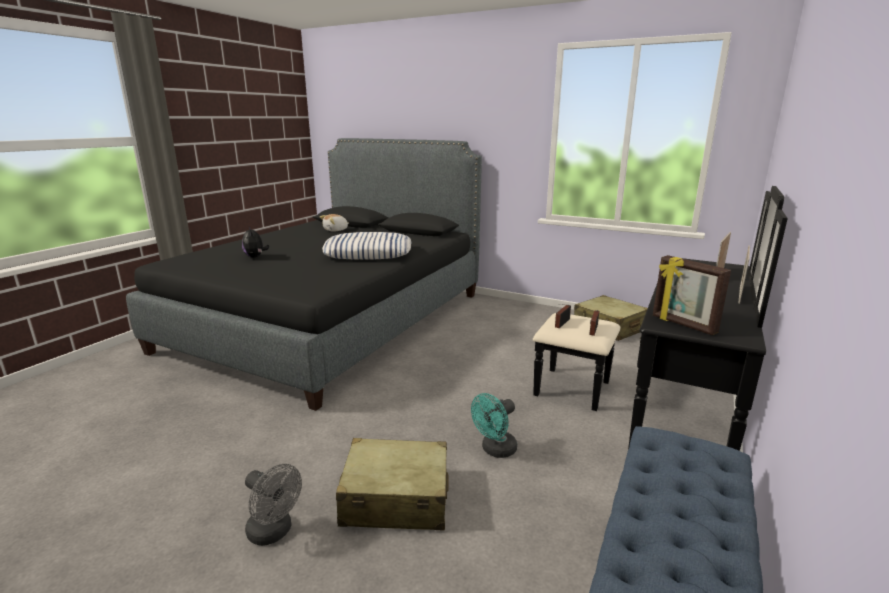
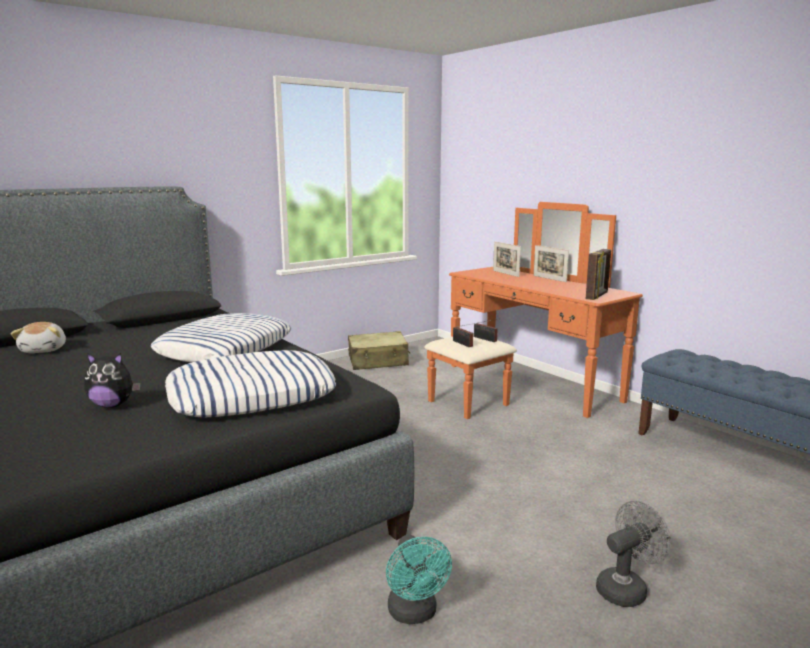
camera: 65 degrees left, 5 degrees down
(284, 275) = (252, 395): none -> pillow
(395, 499) = (593, 513): beige suitcase -> none
(495, 450) = (542, 455): turquoise fan -> turquoise fan (415, 614)
(654, 408) = (518, 387): black dresser -> orange dresser
(683, 325) = (597, 296): picture frame -> picture frame turned 45 degrees counterclockwise

